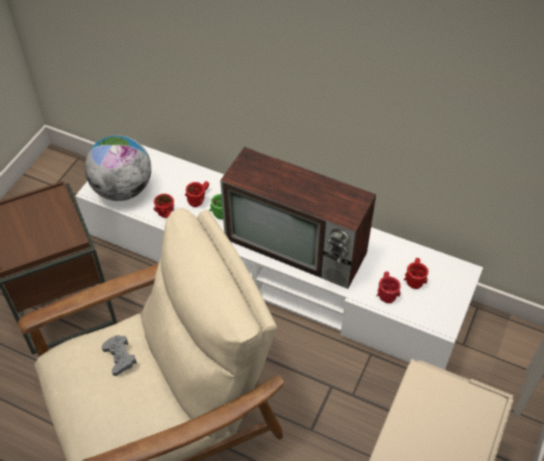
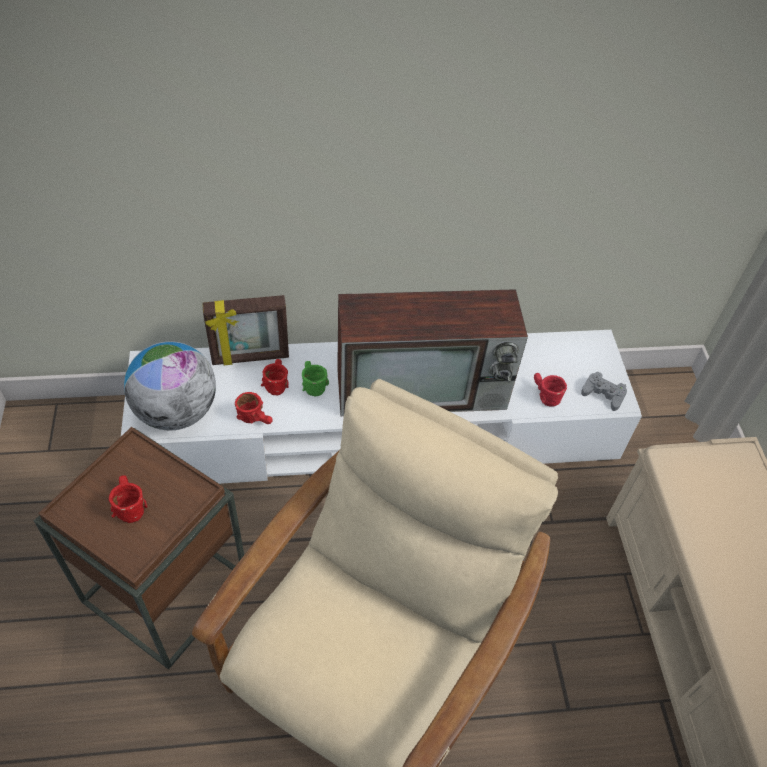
camera: 35 degrees left, 0 degrees up
(119, 357) = (334, 609): grey game controller -> grey game controller (603, 394)
(194, 174) = (250, 358): none -> picture frame
(413, 277) = (558, 368): red mug -> red mug (127, 505)

